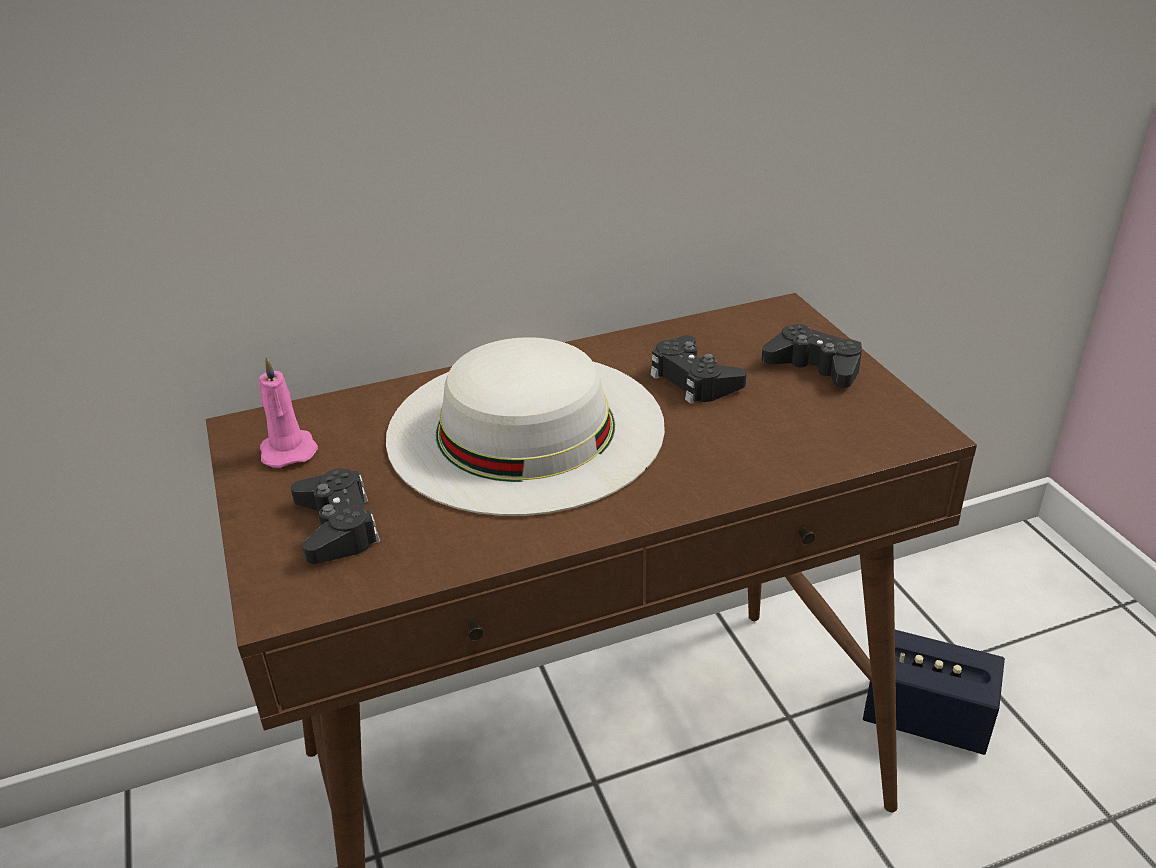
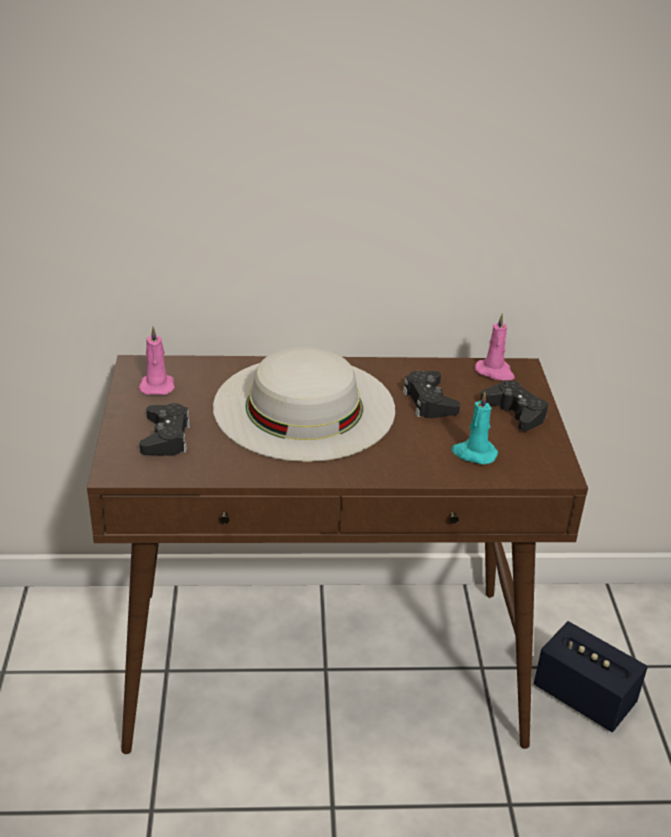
camera: 15 degrees right, 0 degrees up
(754, 321) = (495, 372): none -> pink candle
(798, 435) = (473, 453): none -> turquoise candle

